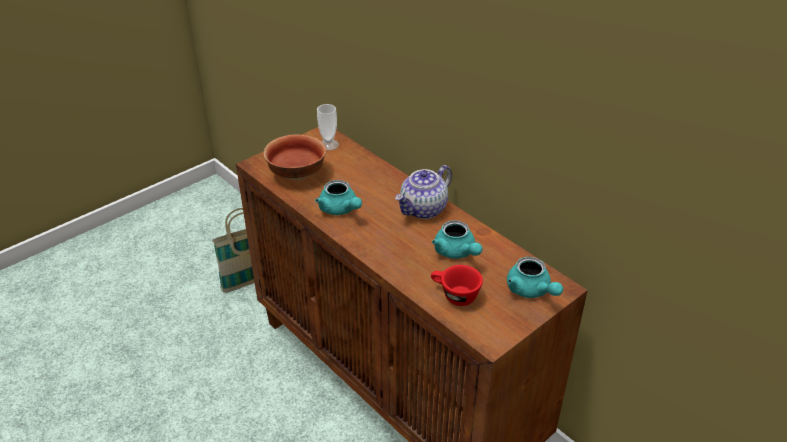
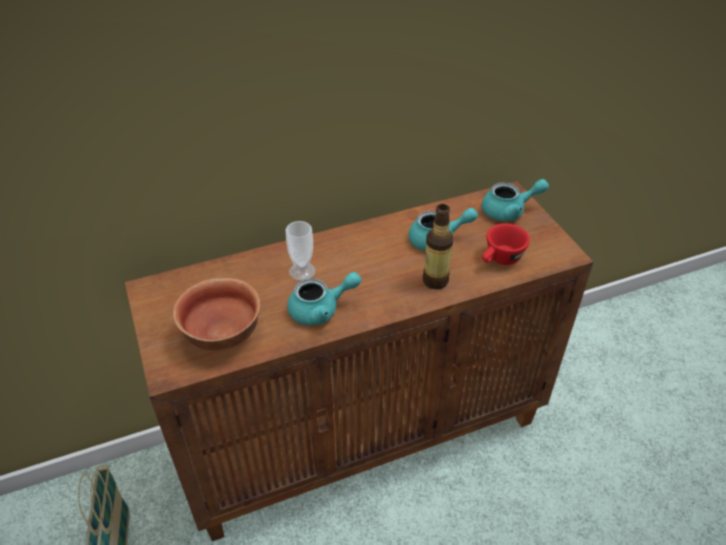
camera: 70 degrees left, 5 degrees up
(328, 144) = (178, 290): cup -> cup (302, 271)
(403, 261) = (435, 281): none -> bottle
(423, 209) = (357, 244): teapot -> none

